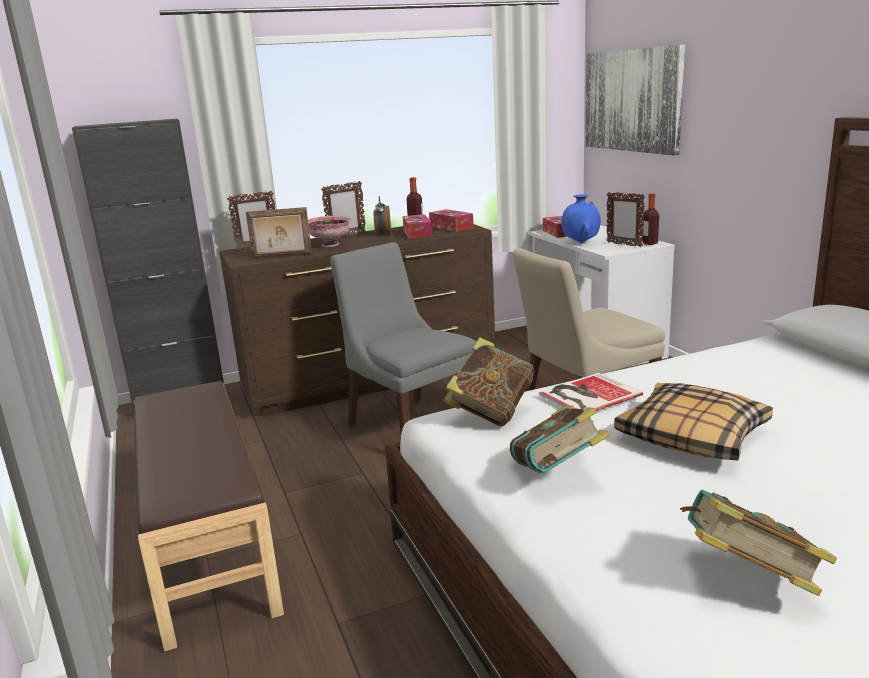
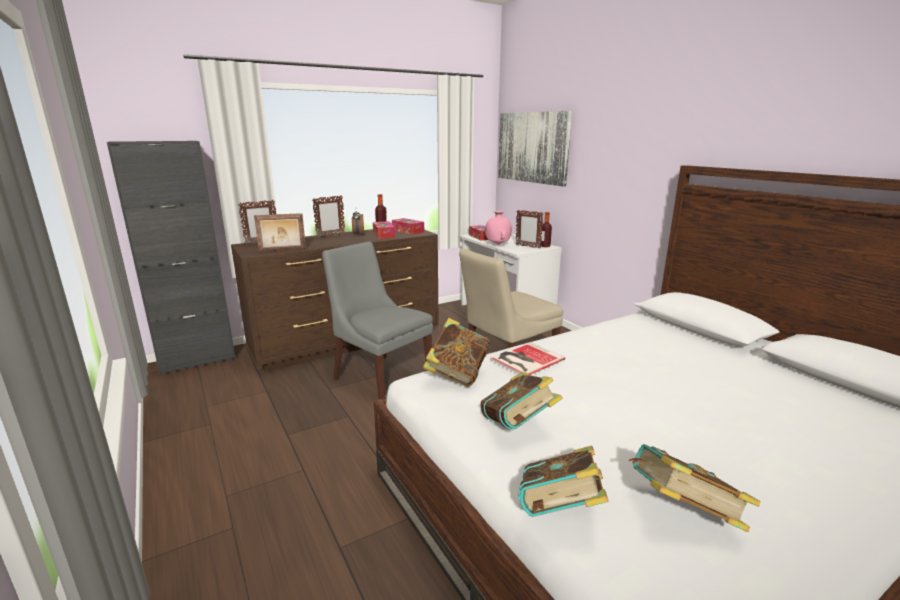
camera: 10 degrees left, 0 degrees up
(206, 540) = (224, 479): brown bench -> none
(331, 245) = (319, 242): pink bowl -> none
(580, 243) = (497, 244): blue vase -> pink vase
(587, 570) = (560, 512): none -> book
(691, 436) = (607, 392): pillow -> none

